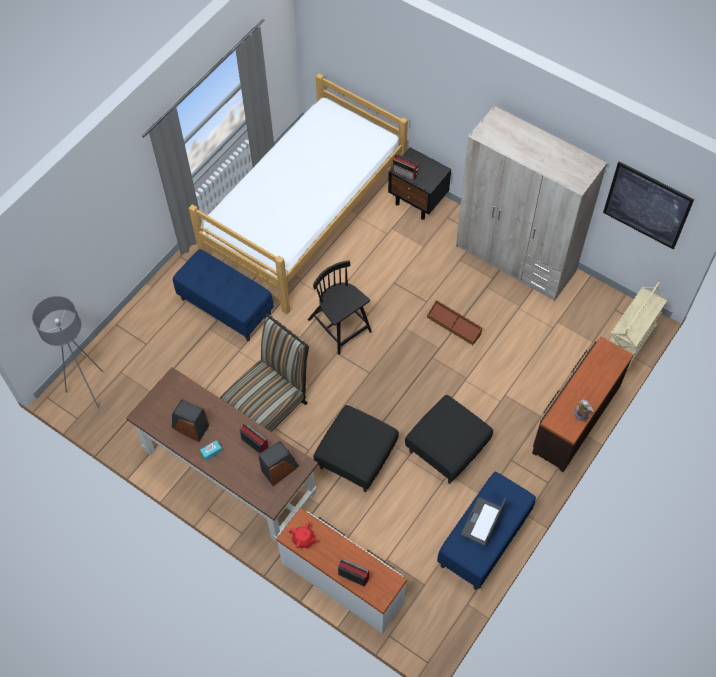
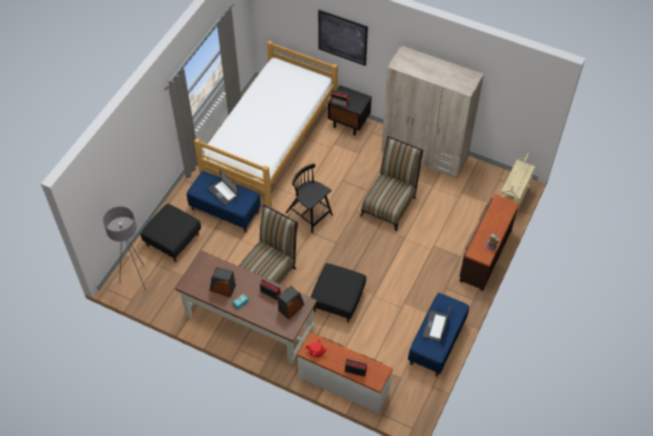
camera: 10 degrees left, 5 degrees down
(222, 284) = (223, 193): none -> laptop
(447, 448) = (400, 286): black ottoman -> black ottoman (173, 240)
(454, 325) = (390, 204): brown storage box -> chair
(647, 205) = (514, 100): picture -> picture (342, 37)

